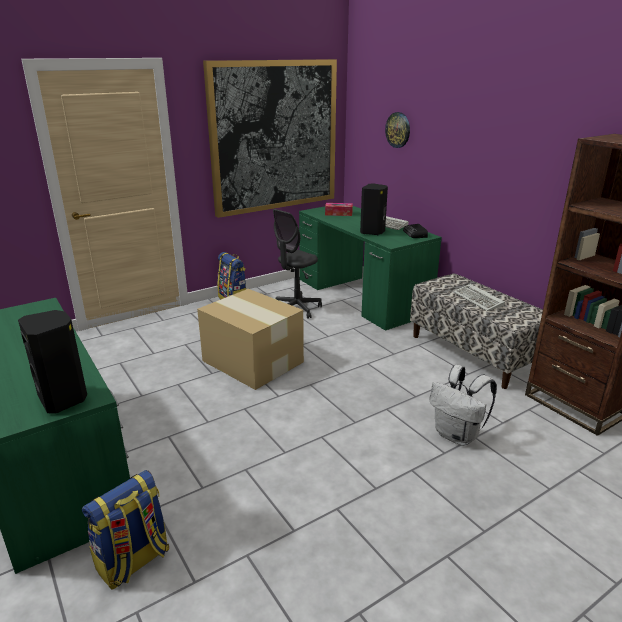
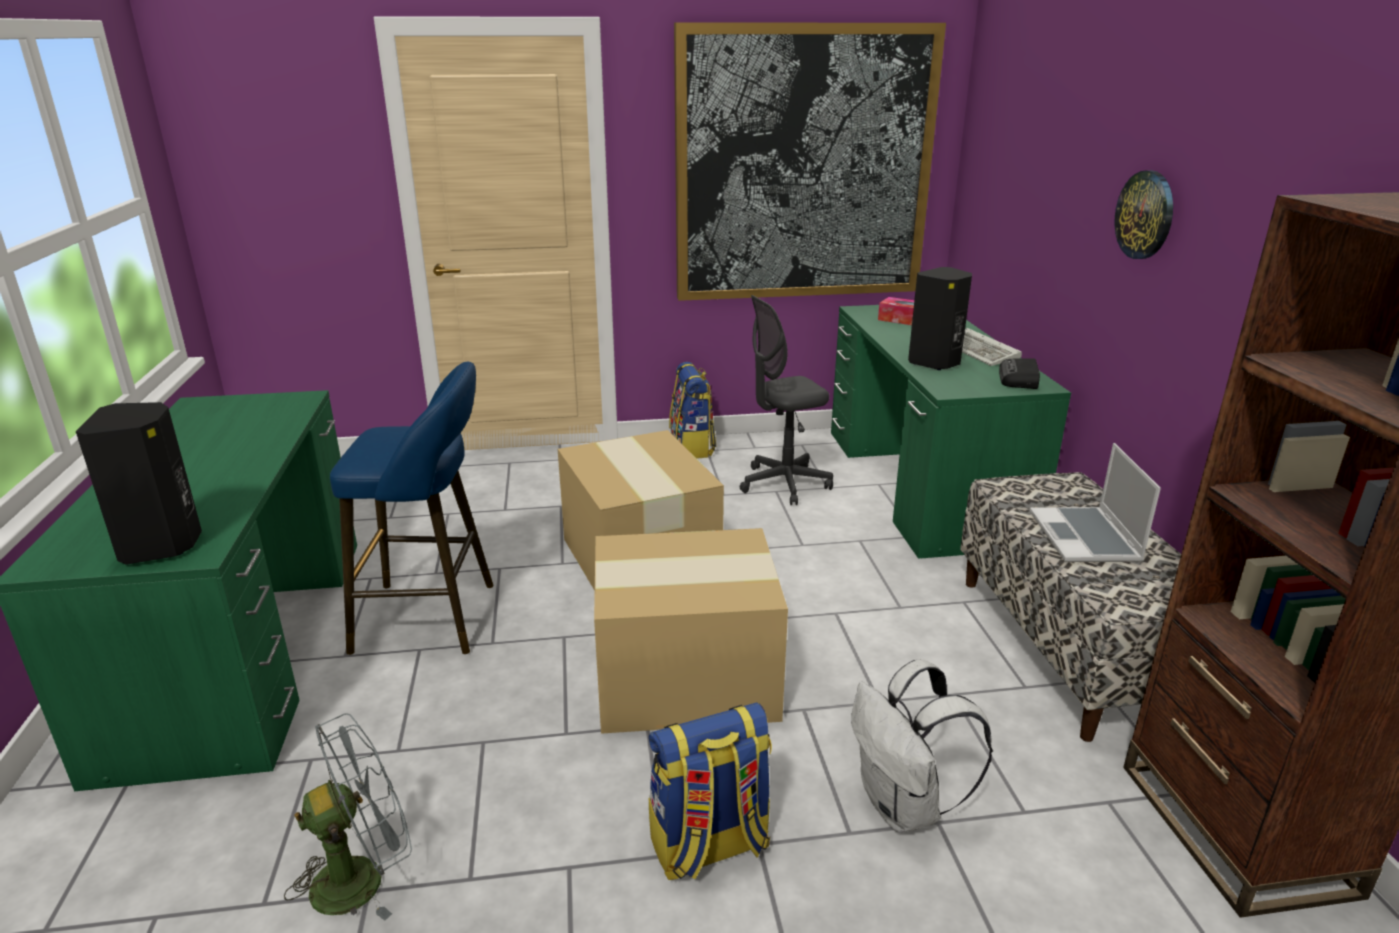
camera: 25 degrees right, 0 degrees up
(133, 561) = (216, 834): backpack -> backpack (709, 847)
(162, 418) = (434, 617): none -> blue stool
(238, 550) = (362, 876): none -> grey fan
(320, 410) = (683, 677): none -> cardboard box
(398, 130) = (1031, 165): wall clock -> wall clock (1145, 215)
(479, 300) = (1086, 538): keyboard -> laptop

